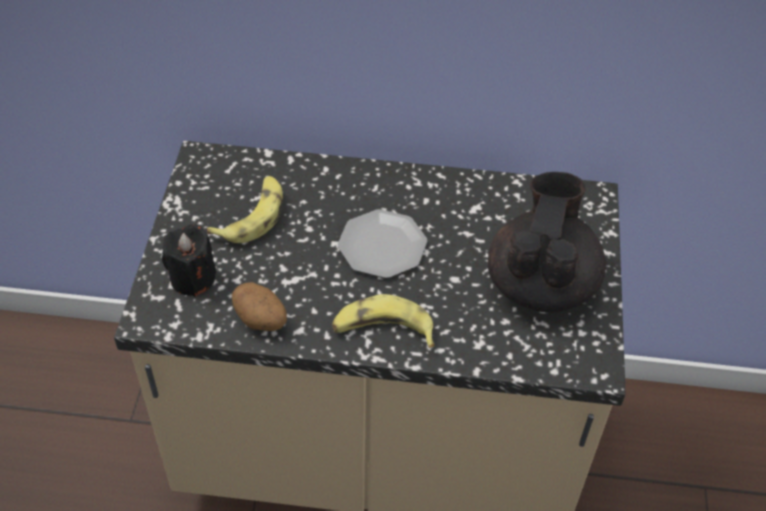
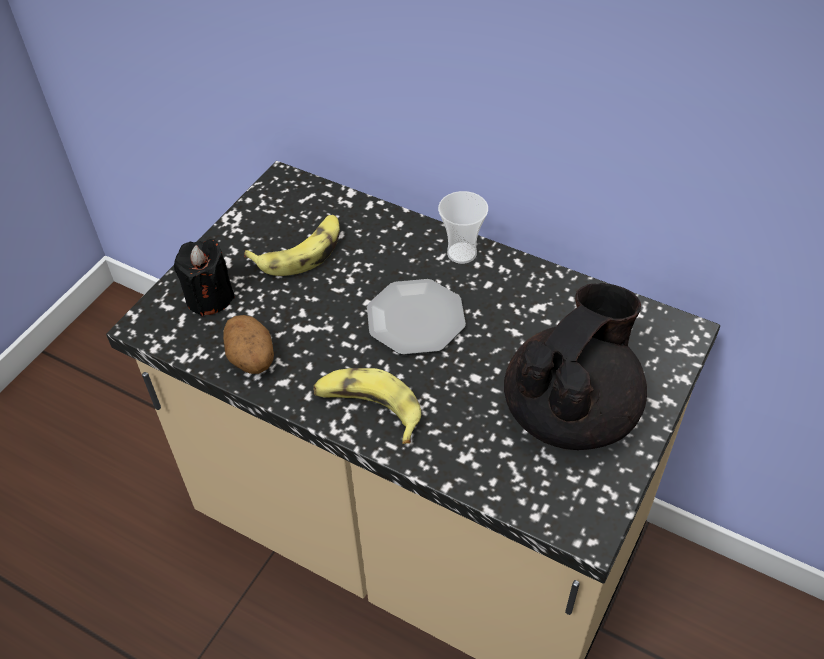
camera: 25 degrees right, 0 degrees up
(391, 180) = (461, 253): none -> cup

